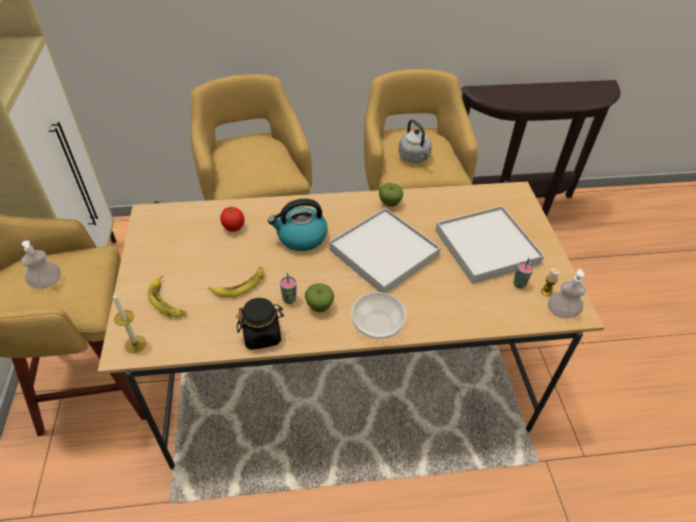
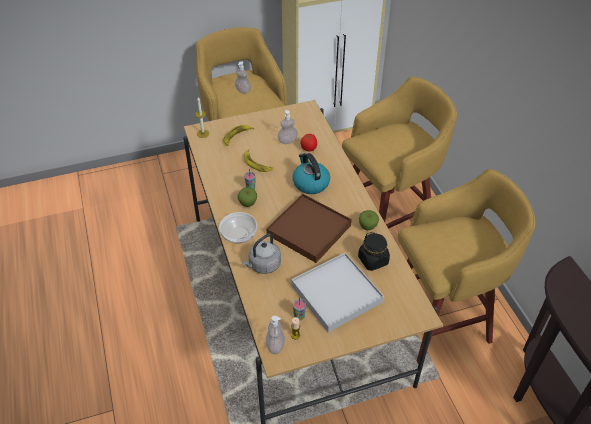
camera: 80 degrees right, 0 degrees up
(207, 245) = (287, 141): none -> soap dispenser
(262, 335) = (219, 182): black jar -> black jar (373, 260)
(384, 253) = (308, 230): white tray -> brown tray
(415, 157) = (446, 240): grey kettle -> grey kettle (263, 265)

